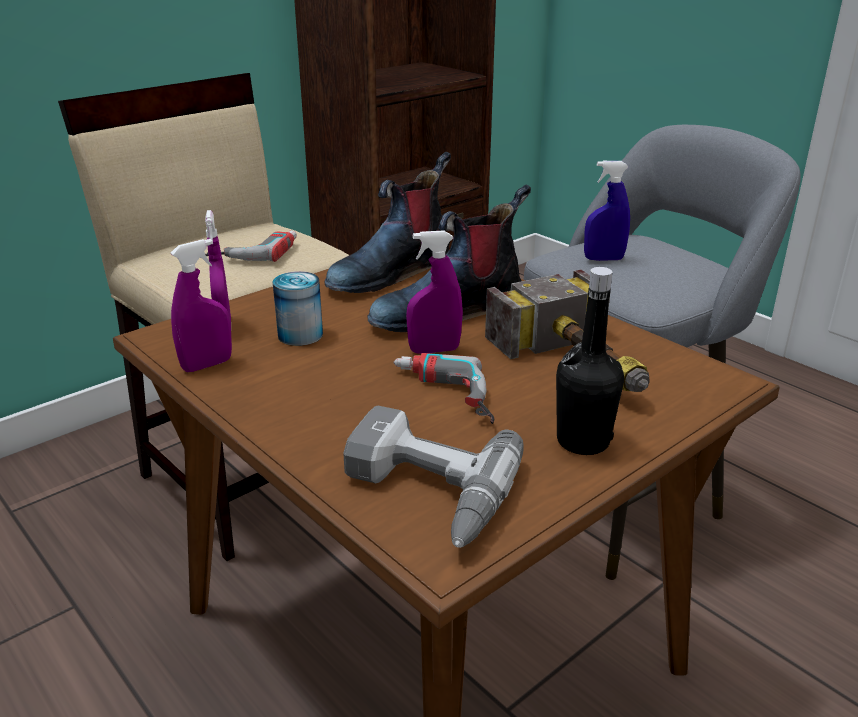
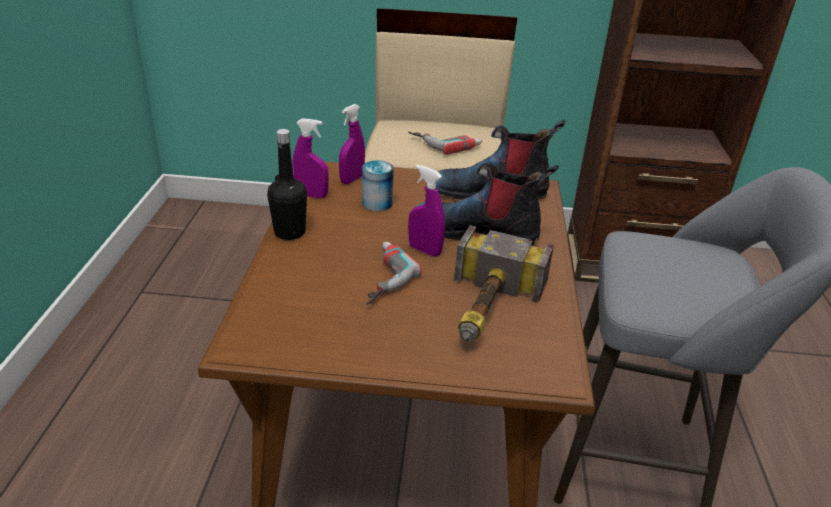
camera: 45 degrees right, 5 degrees up
(424, 493) = (282, 315): power drill -> none
(583, 441) = (399, 346): black bottle -> black bottle (289, 232)
(603, 259) = (659, 256): blue spray bottle -> none

